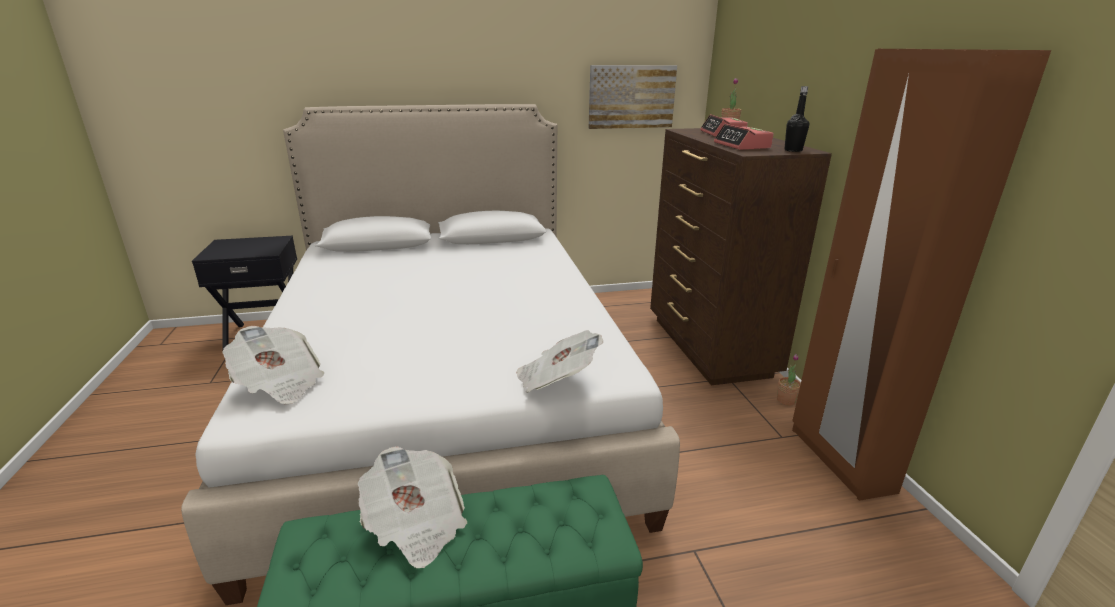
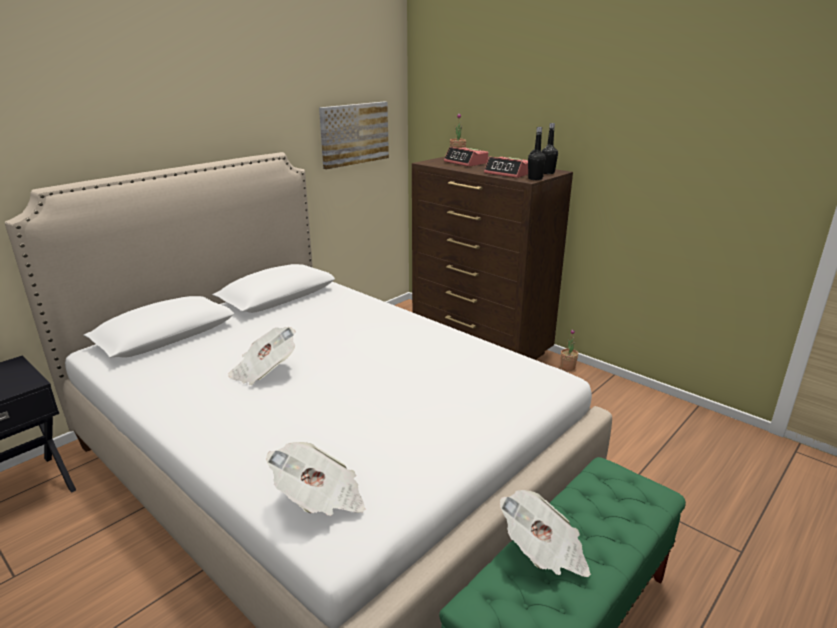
camera: 35 degrees left, 0 degrees up
(556, 380) = (525, 400): newspaper -> newspaper (264, 371)
(759, 153) = (535, 179): none -> black bottle
(840, 460) = (634, 395): brown wardrobe -> none

